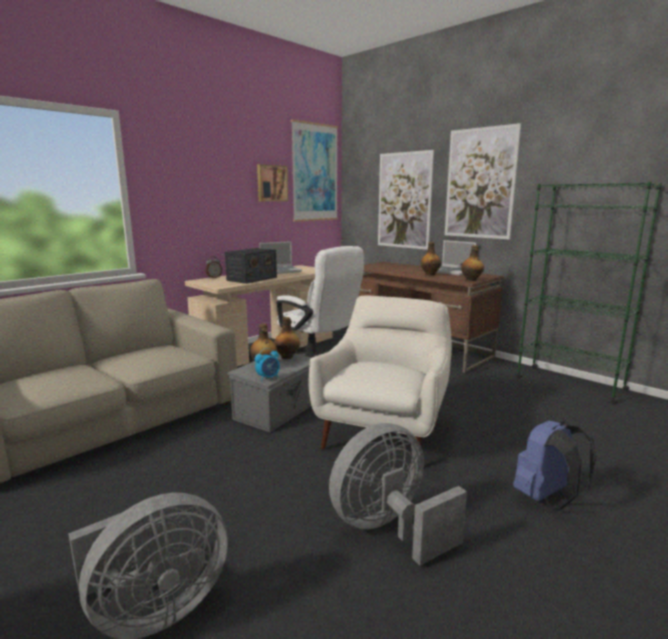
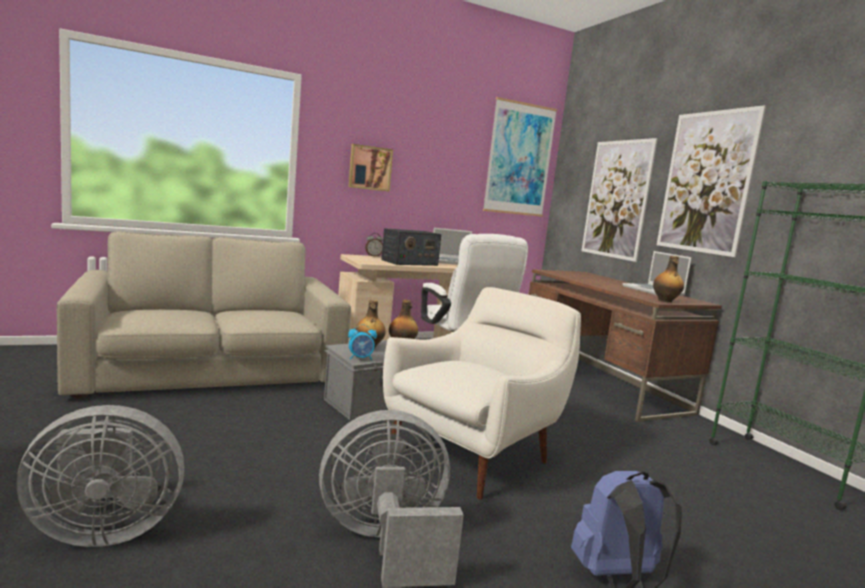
camera: 20 degrees right, 5 degrees down
(271, 183) = (461, 164): picture -> picture (370, 168)
(430, 274) = (620, 289): bottle -> none

